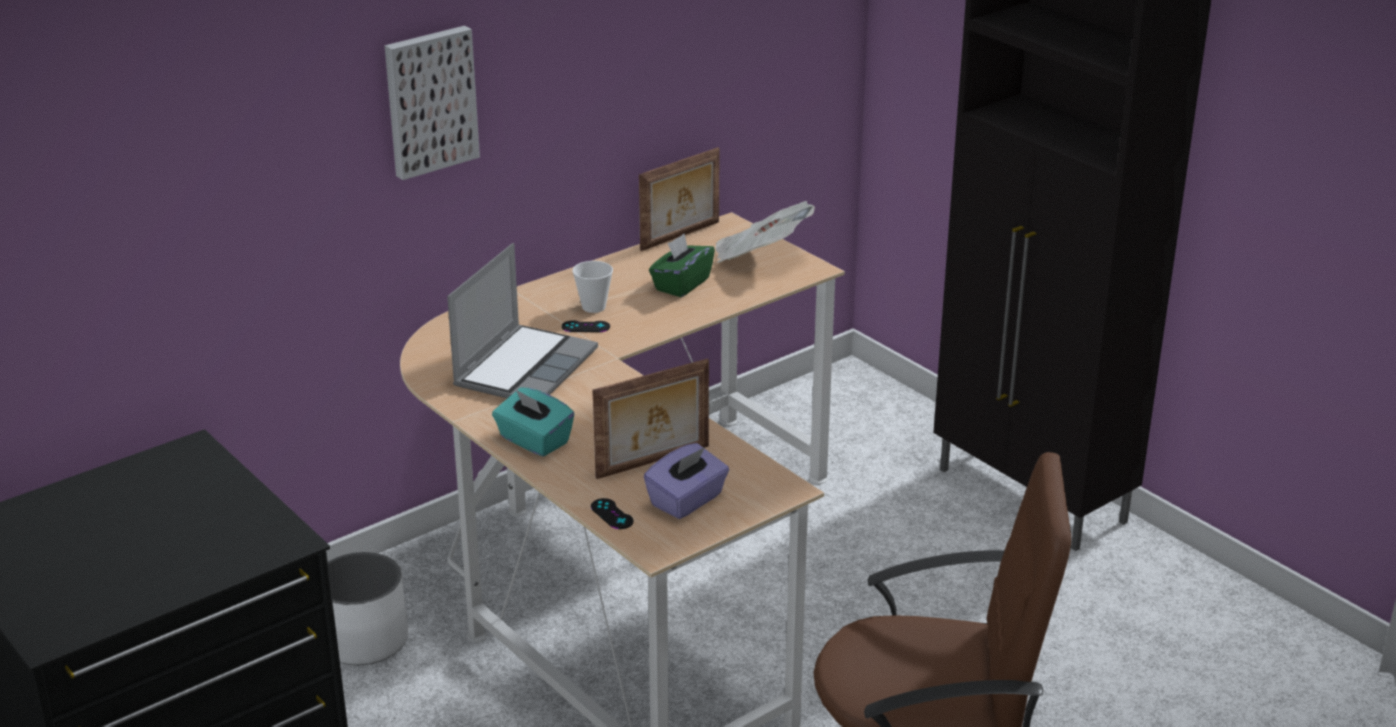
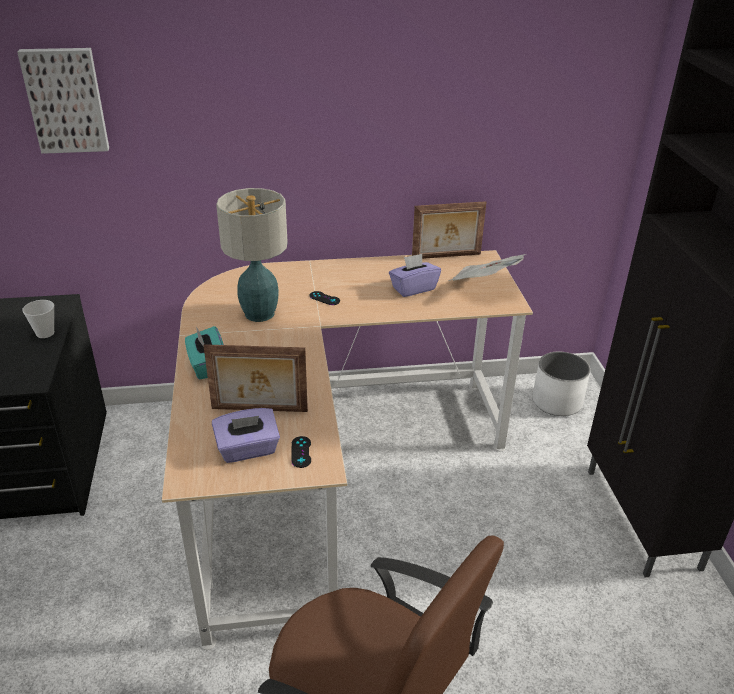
camera: 30 degrees right, 5 degrees up
(364, 640) = (155, 448): white planter -> white planter (557, 402)
(429, 100) = (253, 117): picture -> picture (66, 100)
(525, 367) = (260, 313): laptop -> table lamp
(593, 307) = (343, 287): cup -> cup (45, 333)
(612, 514) = (190, 440): black game controller -> black game controller (301, 452)
(681, 284) = (413, 288): green tissue box -> purple tissue box

